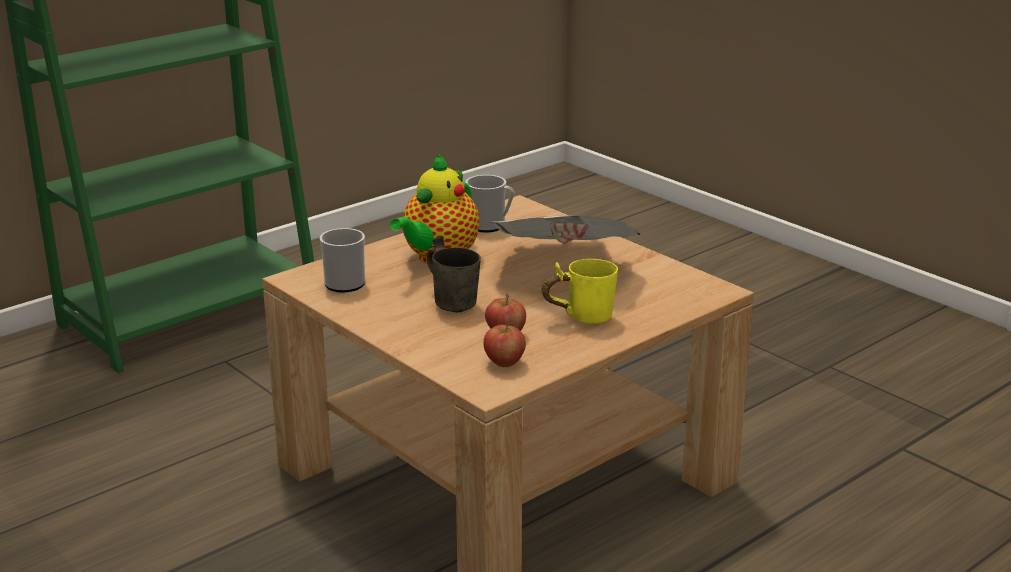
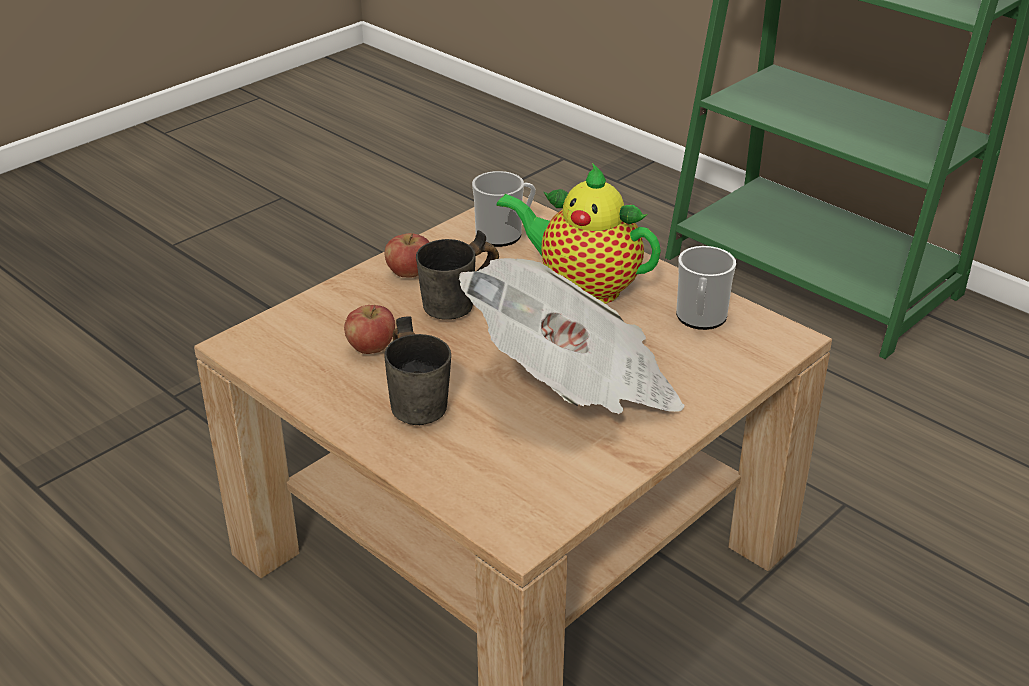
camera: 85 degrees right, 10 degrees up
(504, 363) = (299, 350): apple -> apple (409, 273)
(579, 316) = (422, 401): yellow mug -> grey mug

